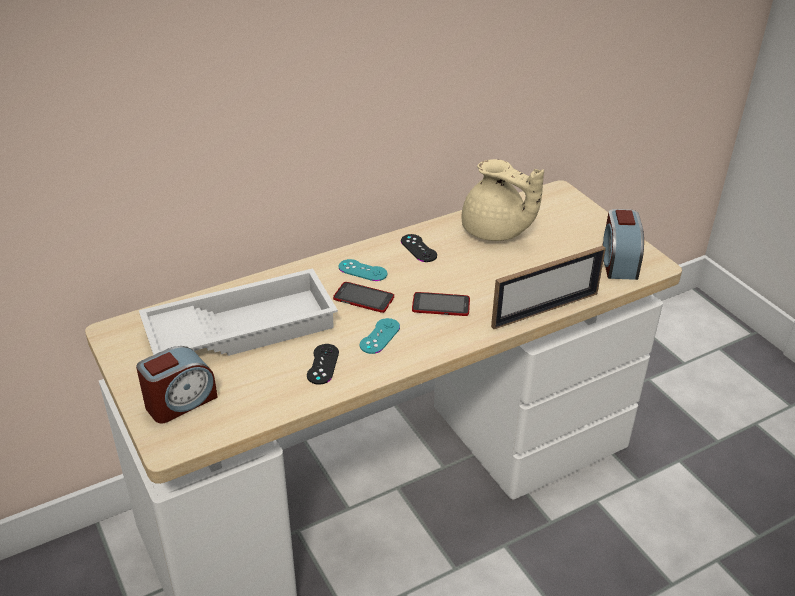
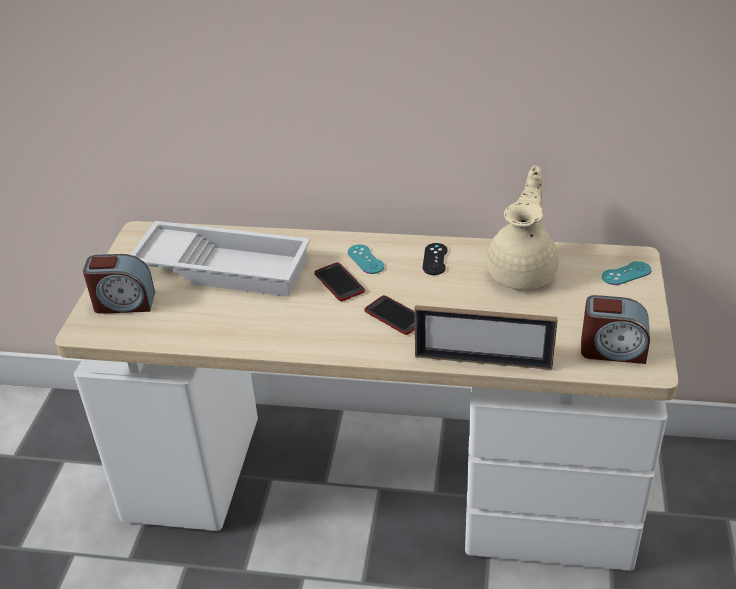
camera: 40 degrees right, 0 degrees up
(323, 364) = (247, 321): black game controller -> none
(379, 336) = (315, 319): turquoise game controller -> turquoise game controller (626, 273)
(495, 232) = (523, 272): beige teapot -> beige teapot turned 150 degrees counterclockwise
(618, 262) = (612, 350): alarm clock -> alarm clock turned 120 degrees counterclockwise

